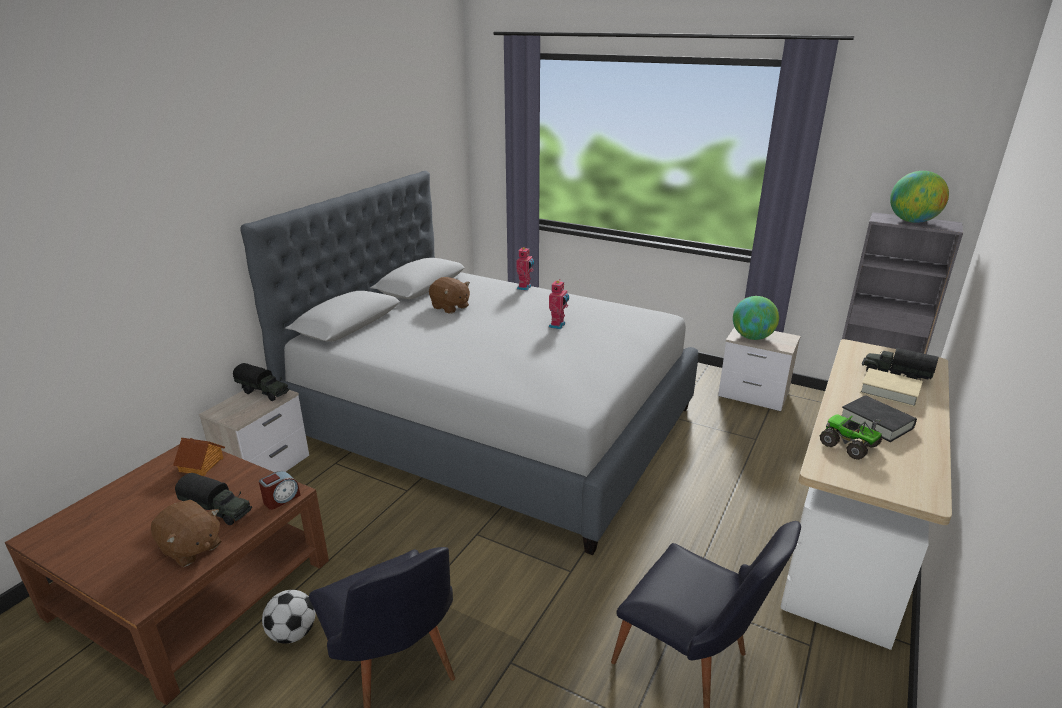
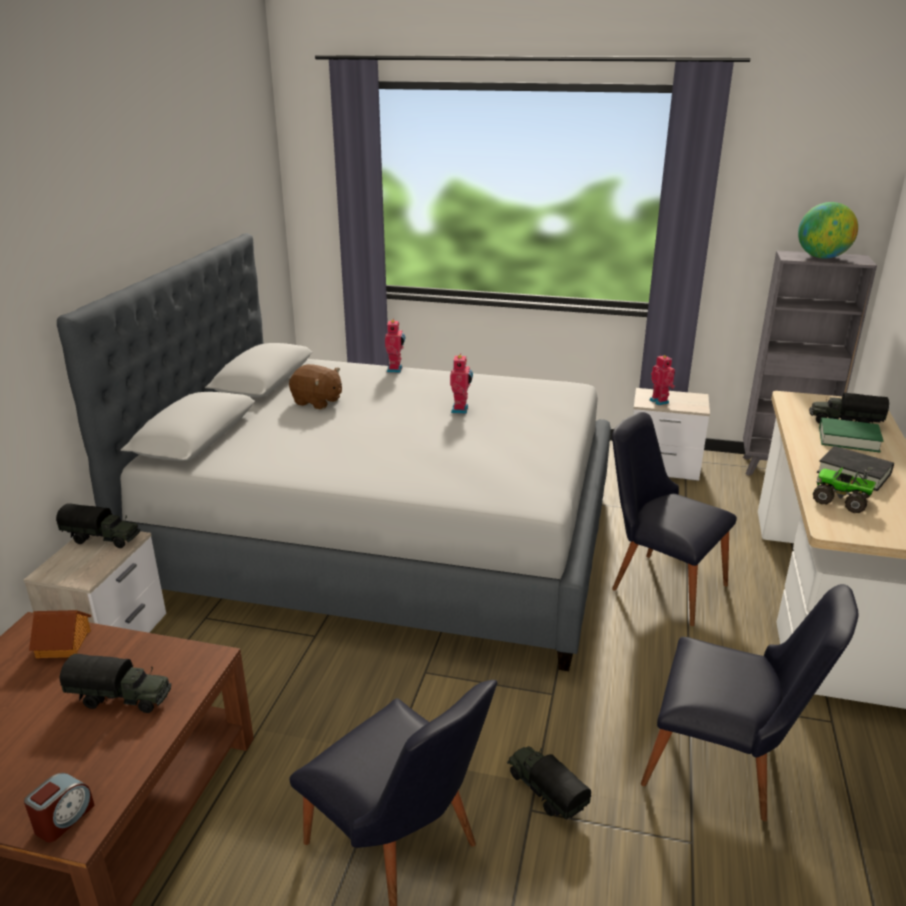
camera: 15 degrees left, 0 degrees up
(191, 548) = (110, 752): brown plush toy -> none
(281, 499) = (201, 668): alarm clock -> alarm clock (64, 819)
(293, 633) = (248, 836): football -> none
(528, 650) = (545, 791): none -> toy truck
(704, 494) = (659, 582): none -> black chair
(752, 337) = (660, 401): globe -> toy robot
(889, 391) = (848, 439): beige book -> green book

